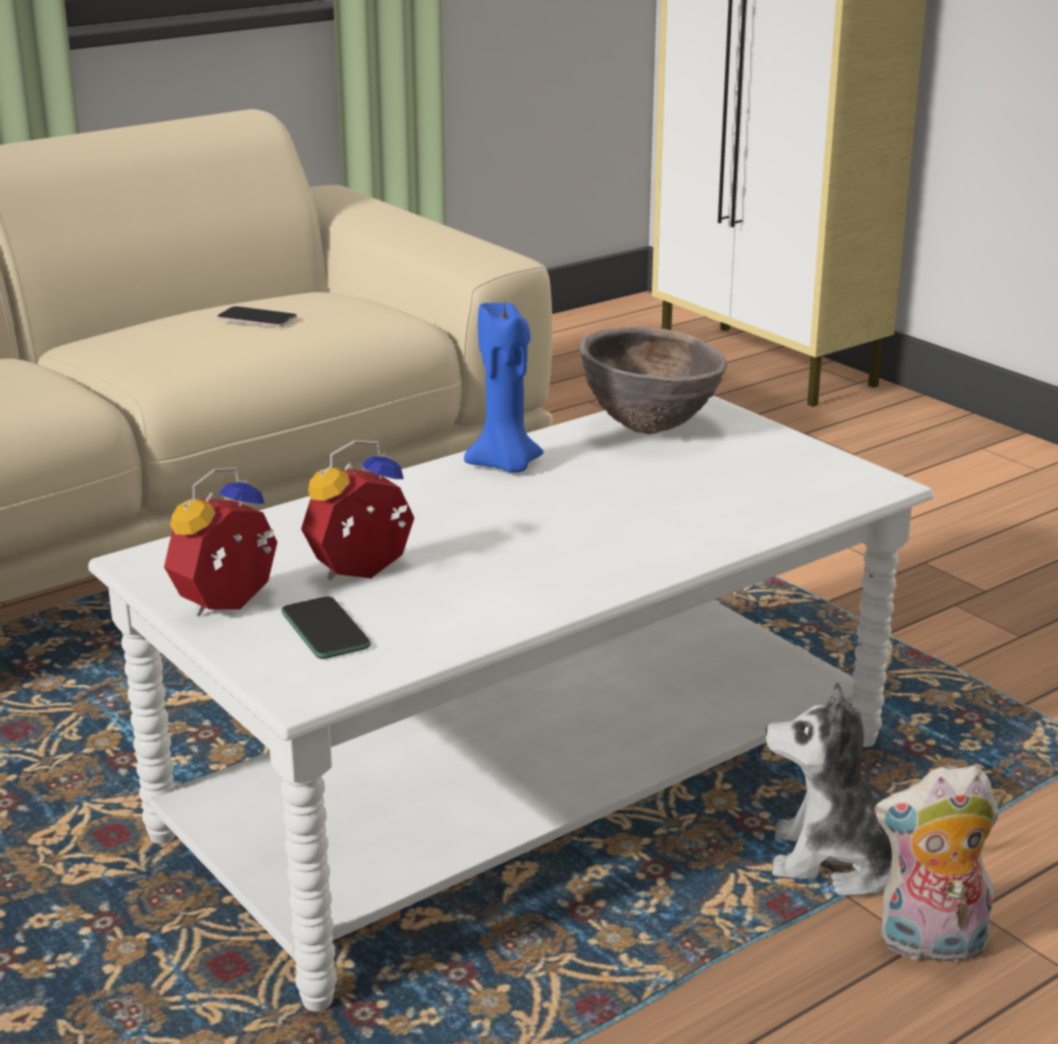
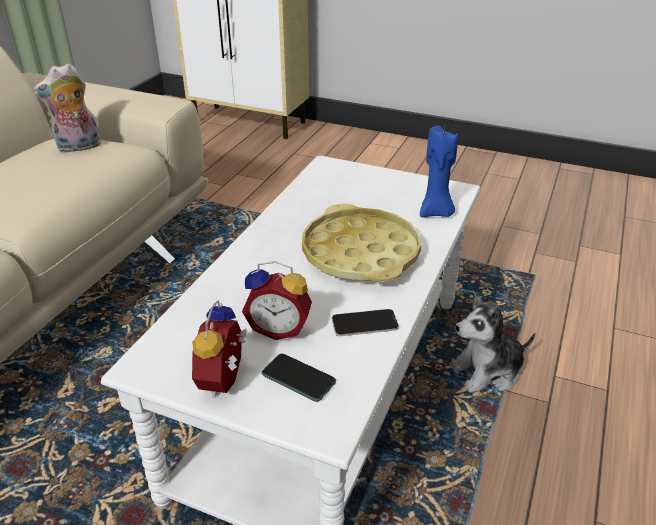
camera: 30 degrees left, 10 degrees up
(257, 318) = (47, 167): phone -> phone (364, 323)
(364, 573) = (279, 328): alarm clock -> alarm clock turned 105 degrees counterclockwise
(505, 465) = (281, 229): blue candle -> blue candle (436, 213)
(591, 523) = (360, 253): none -> yellow tray
(650, 429) = (327, 186): brown bowl -> none
(930, 945) = (554, 401): plush toy -> plush toy (78, 148)

